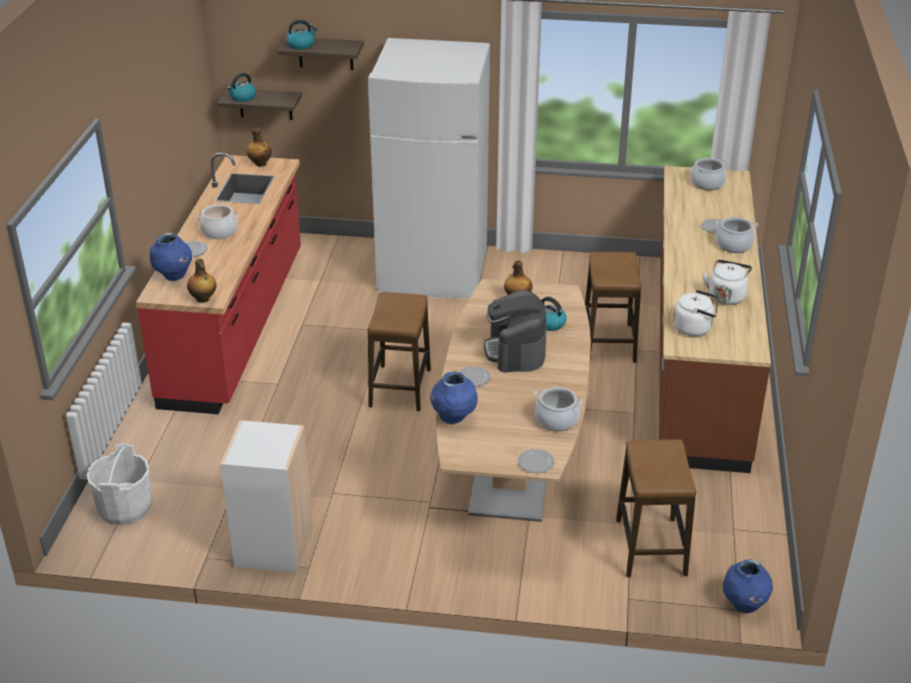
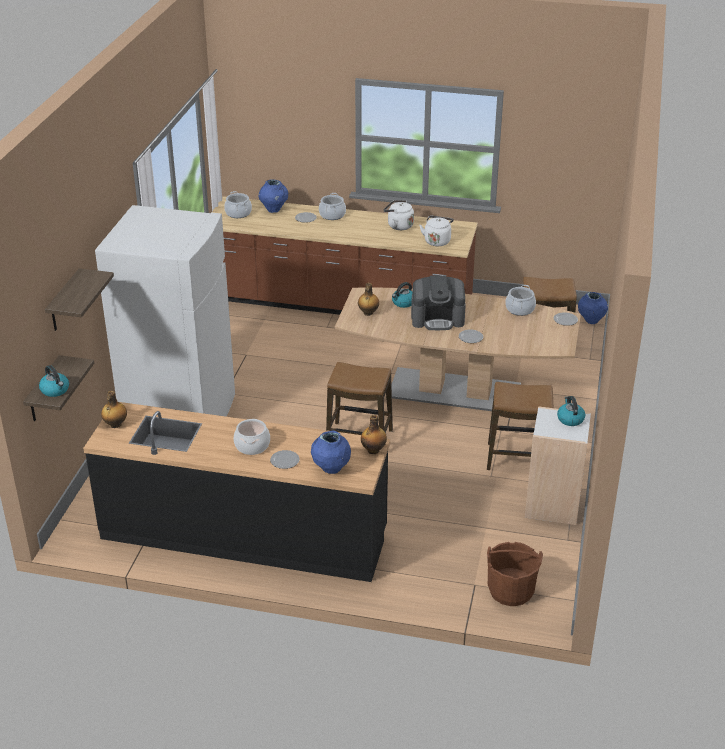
camera: 85 degrees left, 0 degrees up
(124, 508) = (510, 591): white bucket -> brown bucket
(236, 326) = (244, 535): red counter -> black counter
(301, 45) = (73, 300): kettle -> kettle (570, 419)
(453, 418) = (519, 348): blue vase -> blue vase (274, 209)
(608, 343) = (315, 337): stool -> stool (517, 459)

